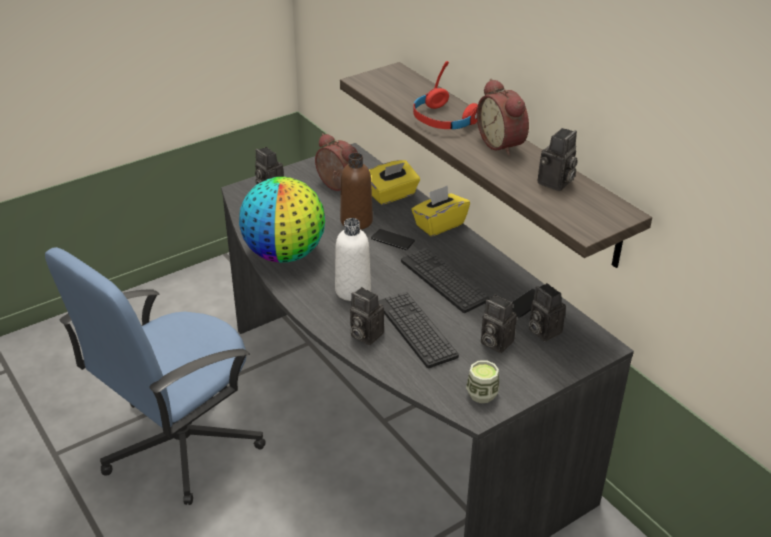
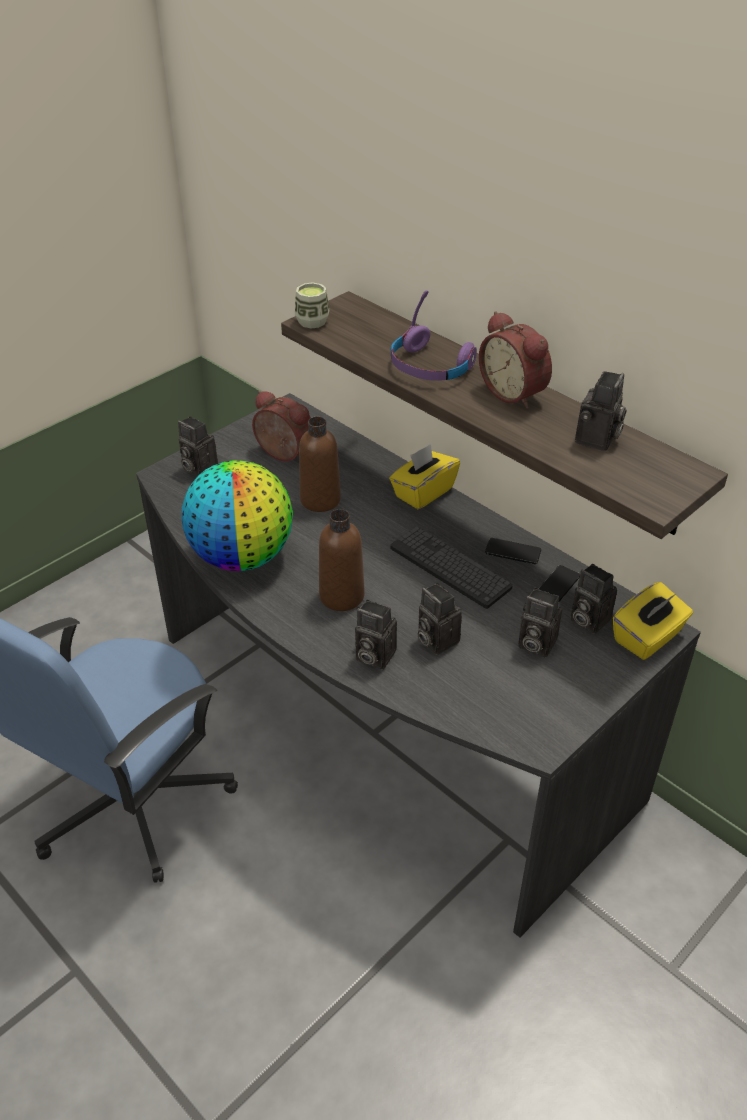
camera: 10 degrees left, 5 degrees up
(353, 290) = (341, 596): white bottle -> brown bottle
(392, 195) = (354, 459): yellow tissue box -> yellow tissue box (648, 638)
(392, 240) = (372, 520): phone -> phone (513, 552)
(416, 329) = (435, 639): keyboard -> camera
(443, 120) = (430, 366): red headphones -> purple headphones
(481, 394) = (539, 717): cup -> cup (312, 321)

